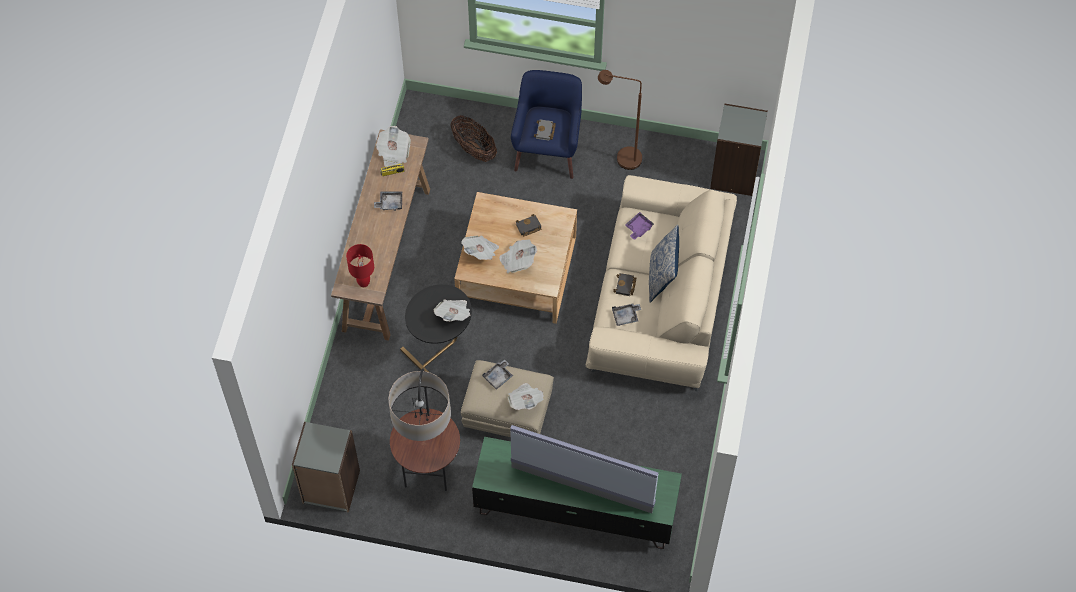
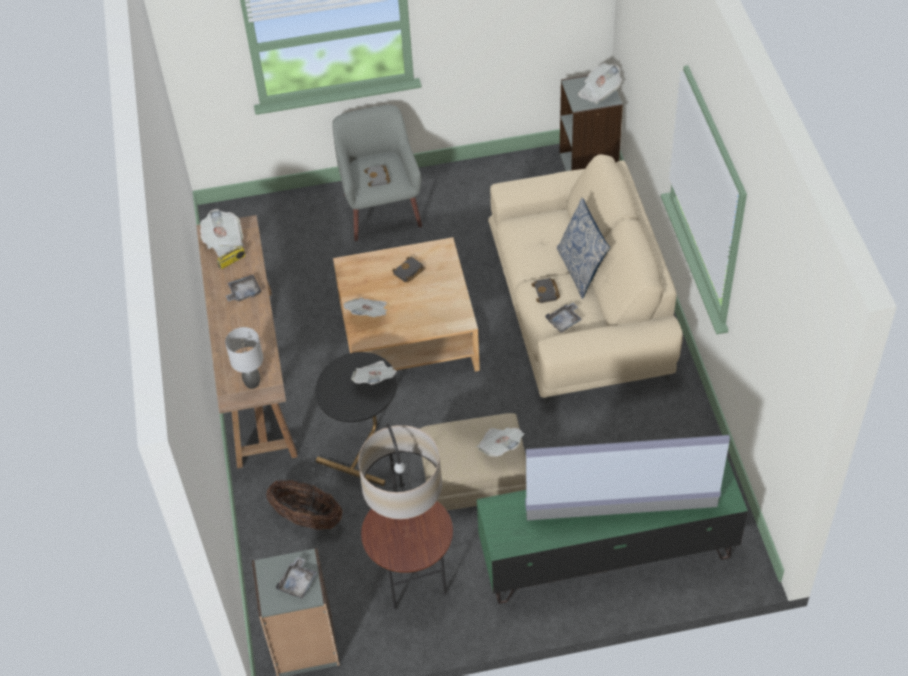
camera: 20 degrees left, 10 degrees down
(363, 282) = (252, 383): red table lamp -> grey table lamp
(474, 148) = (300, 235): basket -> basket (307, 518)
(498, 377) = (455, 434): grey tray -> grey tray (298, 582)
(517, 261) = (414, 309): newspaper -> newspaper (599, 92)
(548, 149) = (381, 209): blue armchair -> grey armchair
(622, 159) = (464, 191): brown floor lamp -> none
(638, 228) = (529, 233): purple tray -> none

